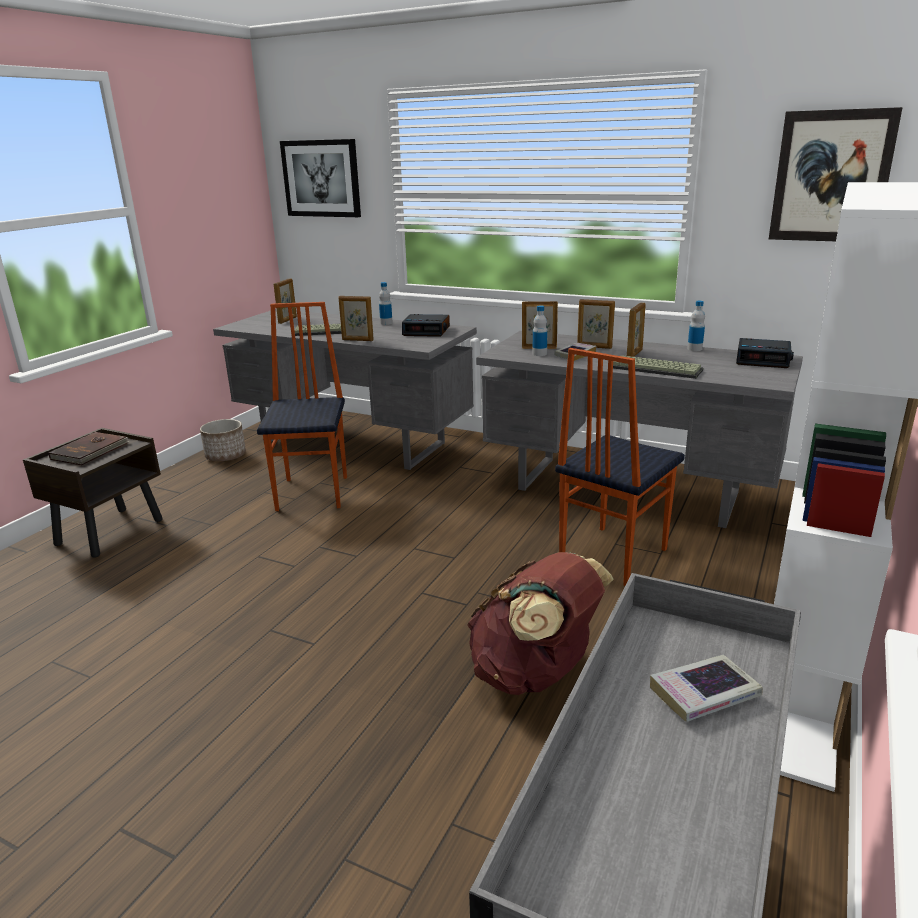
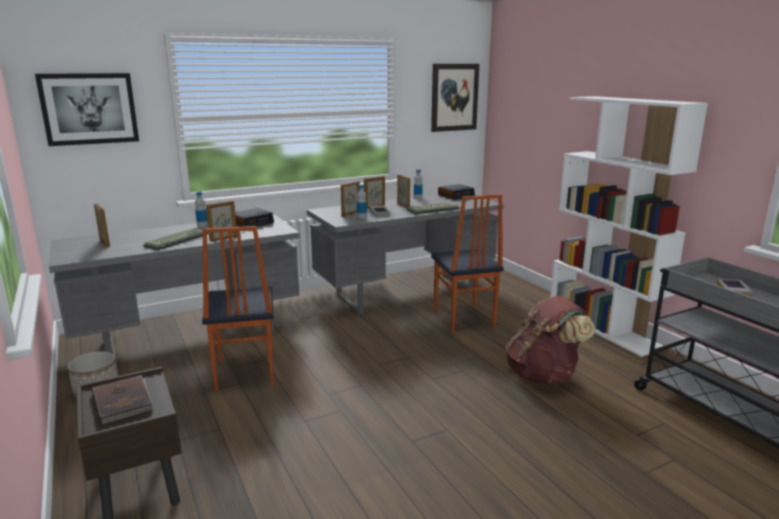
camera: 55 degrees left, 5 degrees down
(314, 492) = (244, 373): chair -> chair turned 135 degrees counterclockwise

